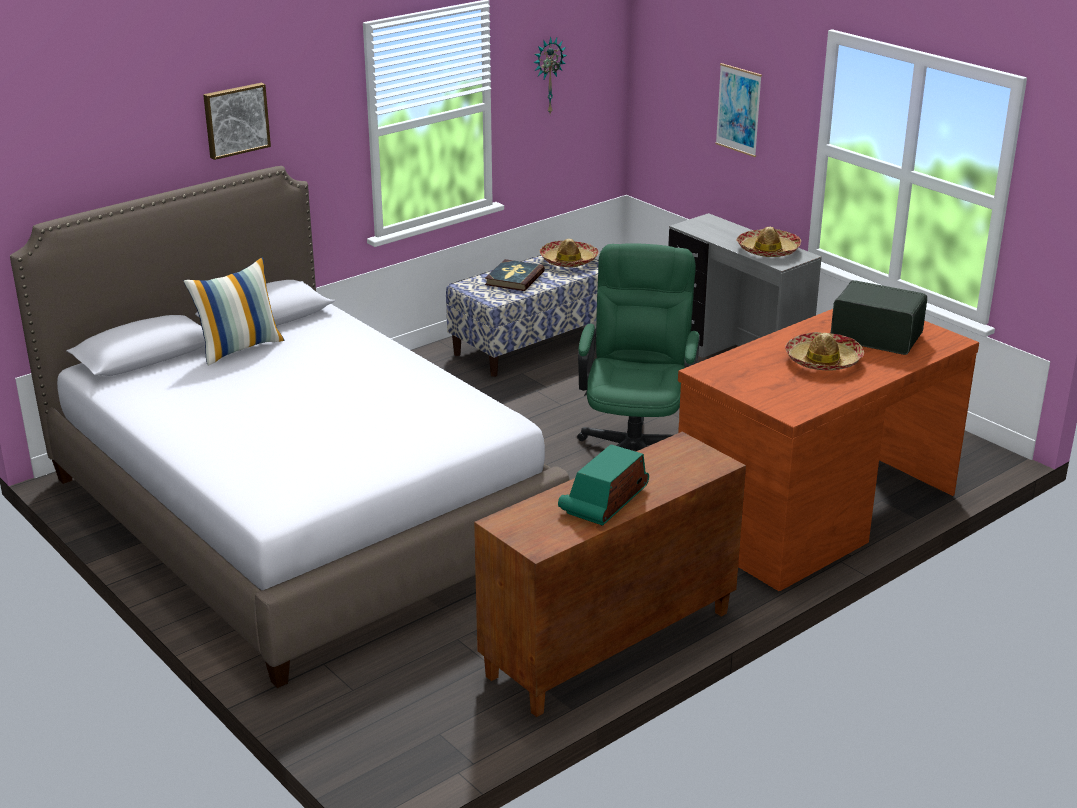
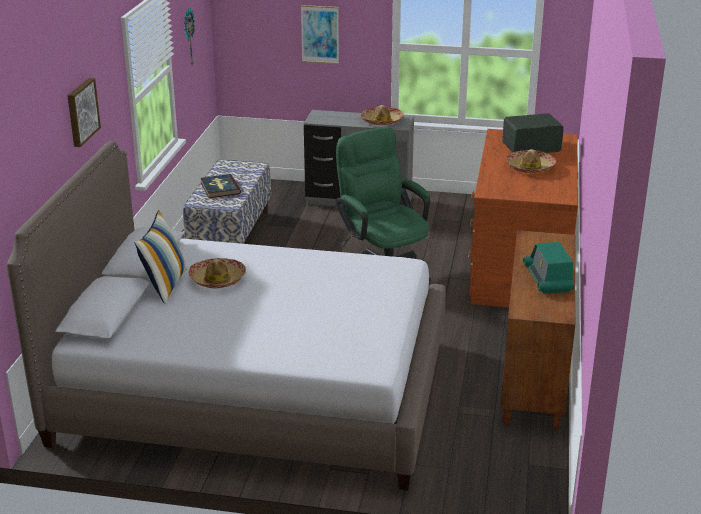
camera: 40 degrees left, 0 degrees up
(569, 261) = (235, 167): hat -> hat (217, 279)

